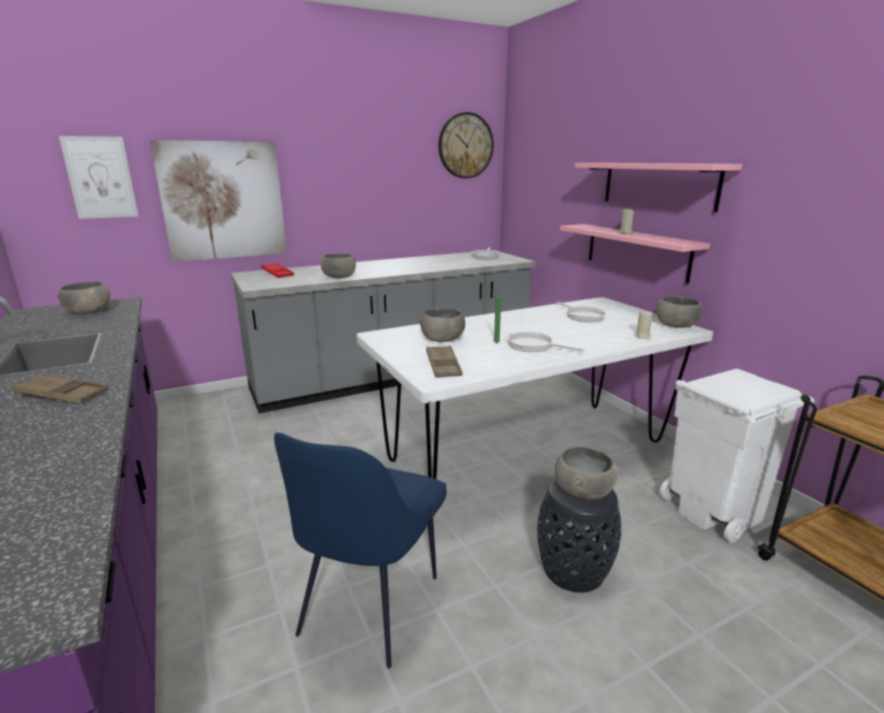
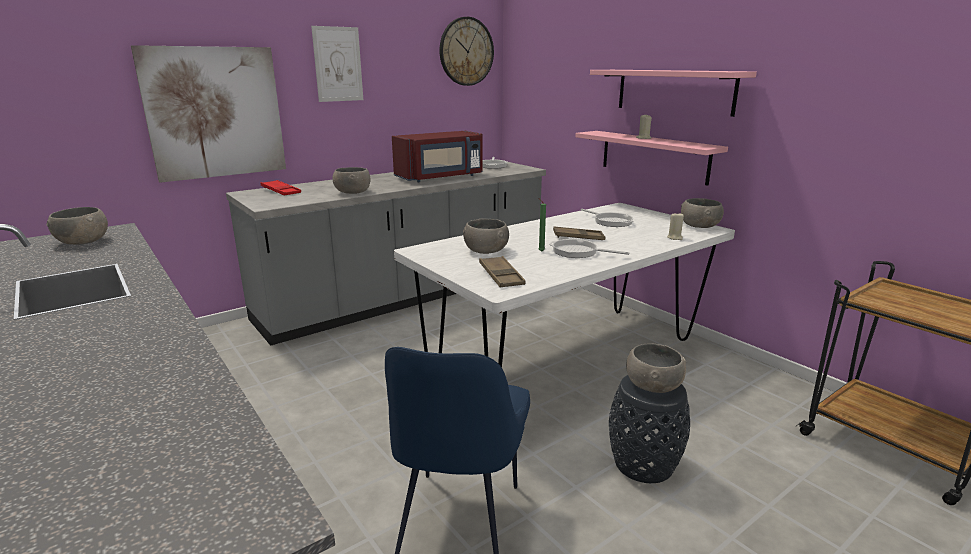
camera: 10 degrees left, 0 degrees up
(62, 394) = (123, 329): brown tray -> brown tray (578, 237)
(100, 178) = (73, 88): picture -> picture (338, 64)
(429, 265) = (440, 177): none -> red microwave
(714, 510) = (751, 397): white trash can -> none

